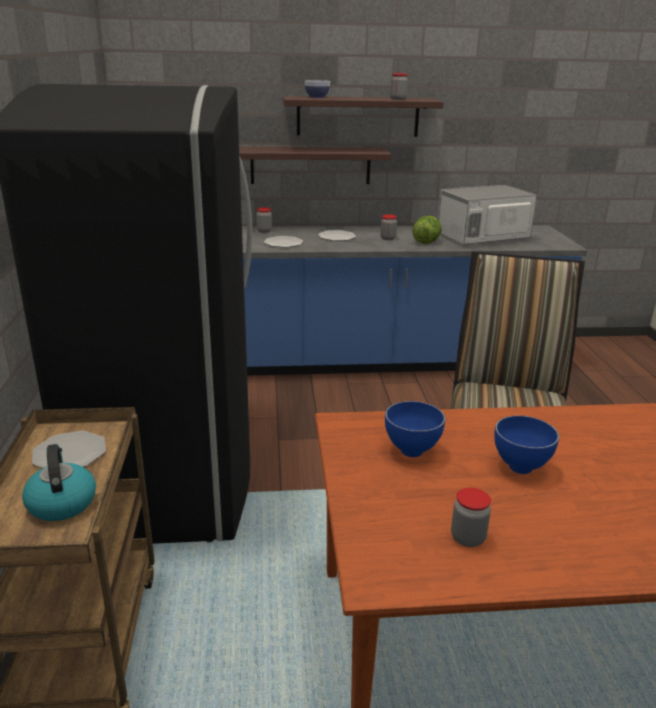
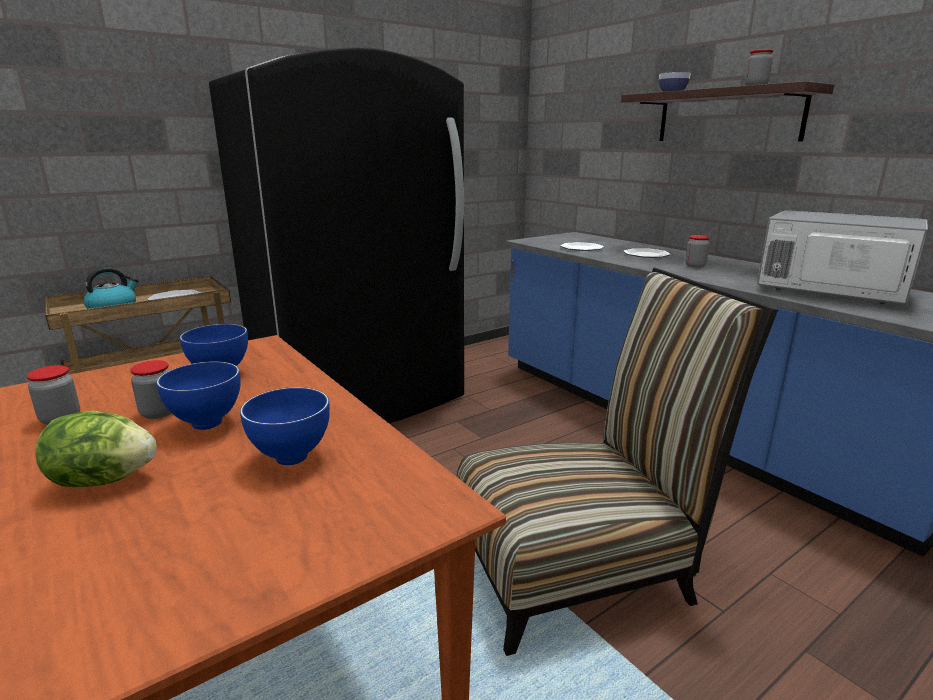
camera: 60 degrees right, 5 degrees down
(264, 231) = (600, 240): jar -> jar (159, 413)
(310, 165) = (670, 176): shelf -> none
(426, 242) = (728, 276): lettuce -> lettuce (104, 480)
(591, 444) = (293, 458): none -> blue bowl

